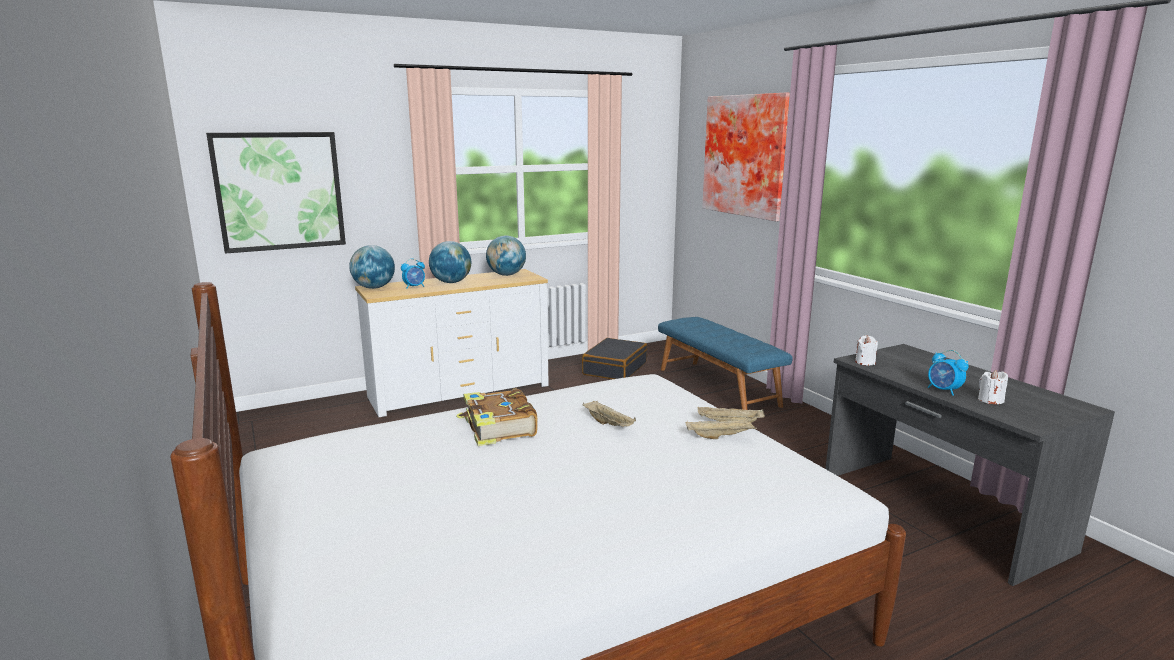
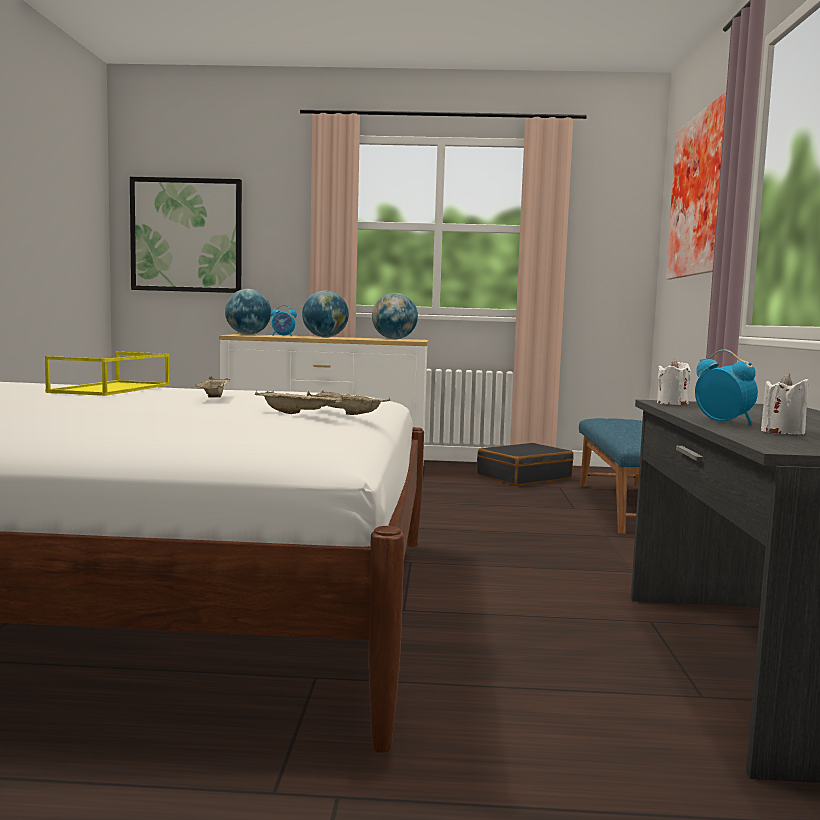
camera: 30 degrees right, 10 degrees down
(498, 428) = (112, 389): book -> yellow tray
(943, 390) = (724, 422): alarm clock -> alarm clock turned 150 degrees clockwise

